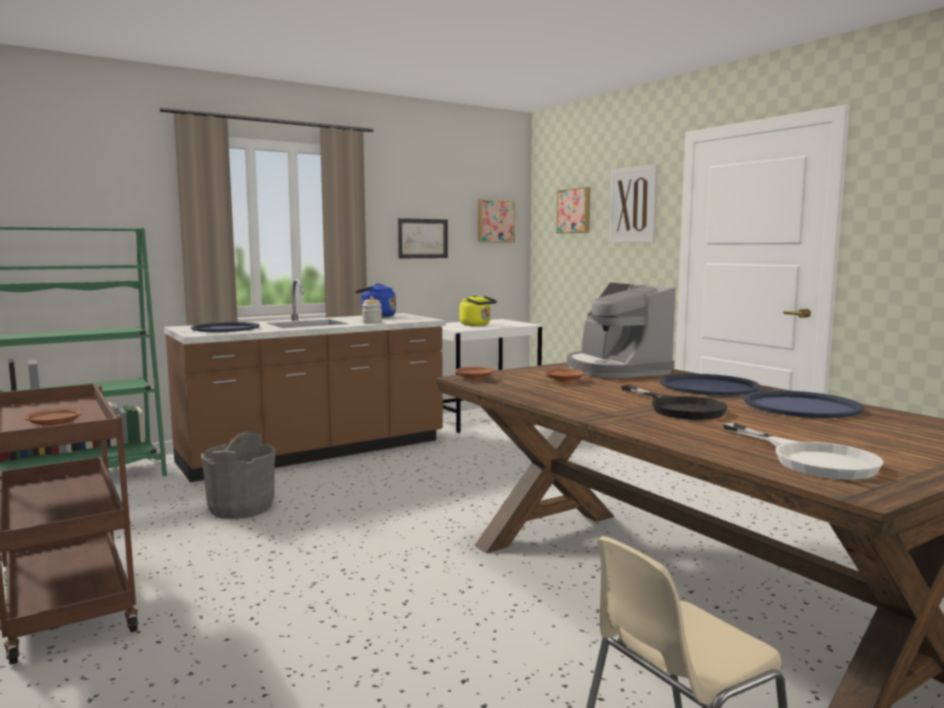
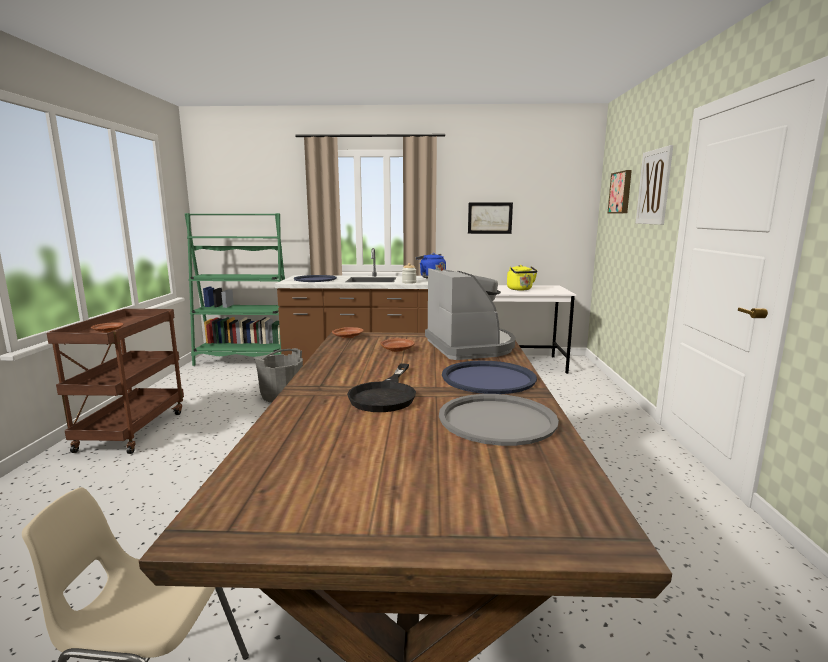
camera: 35 degrees right, 5 degrees up
(495, 221) = (560, 202): picture -> none
(615, 370) = (470, 346): coffee machine -> coffee machine turned 150 degrees clockwise
(801, 406) = (497, 420): blue tray -> grey tray
(811, 459) = (295, 479): white frying pan -> none

